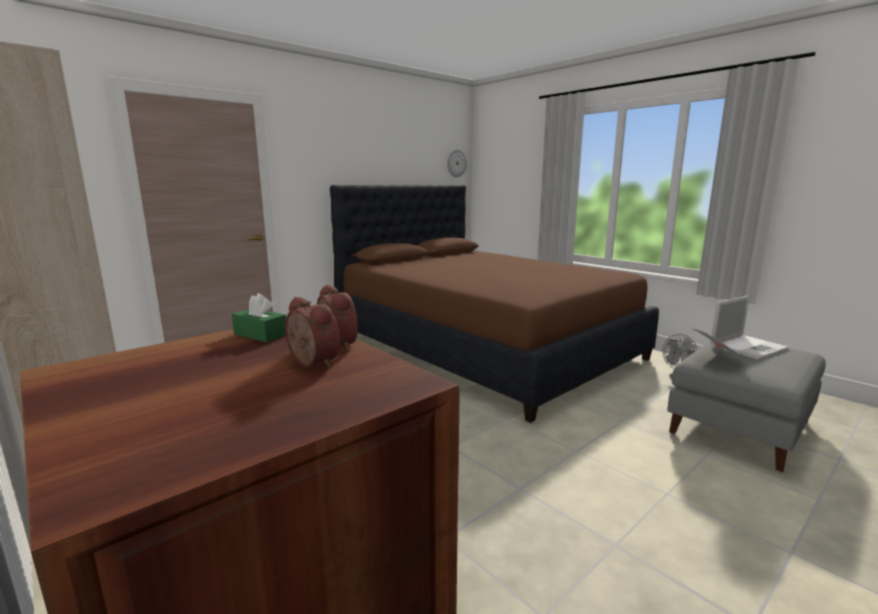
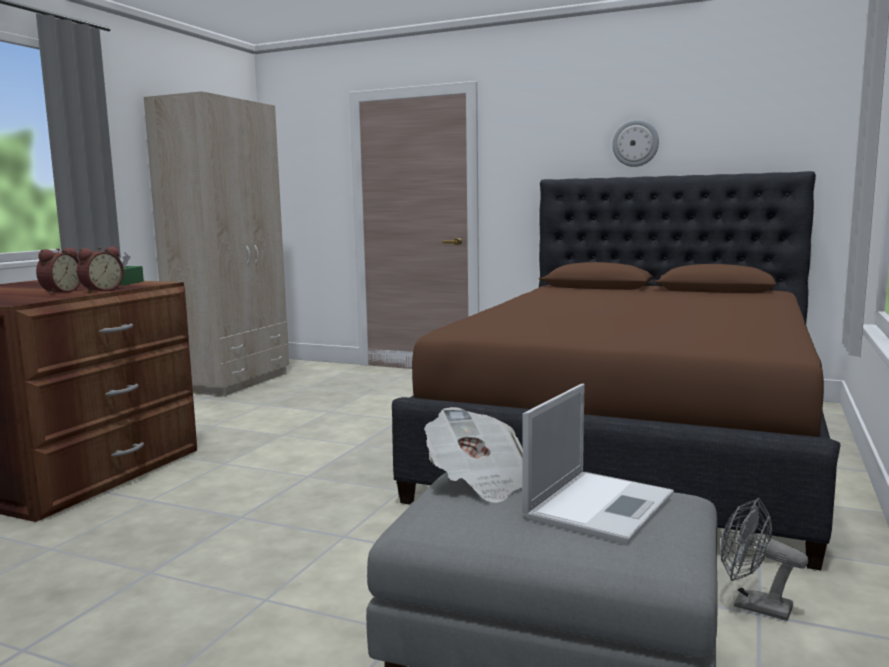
camera: 65 degrees right, 5 degrees down
(456, 163) = (812, 133): wall clock -> wall clock (635, 143)
(748, 347) = (600, 505): laptop -> laptop turned 90 degrees counterclockwise

